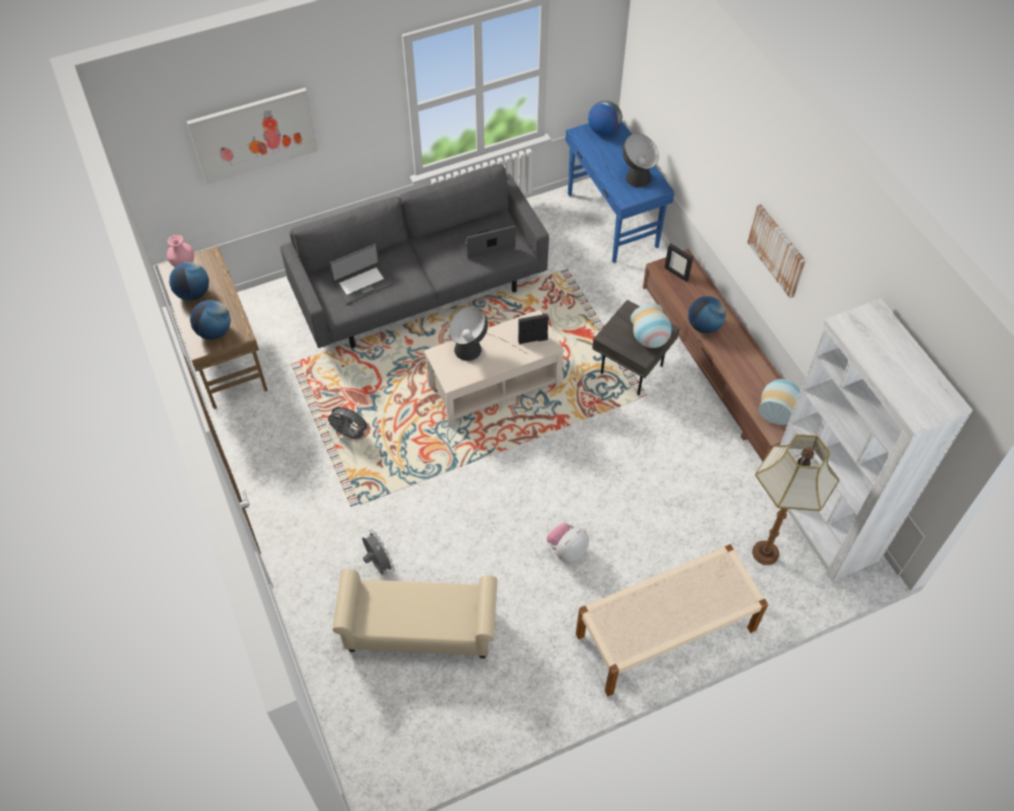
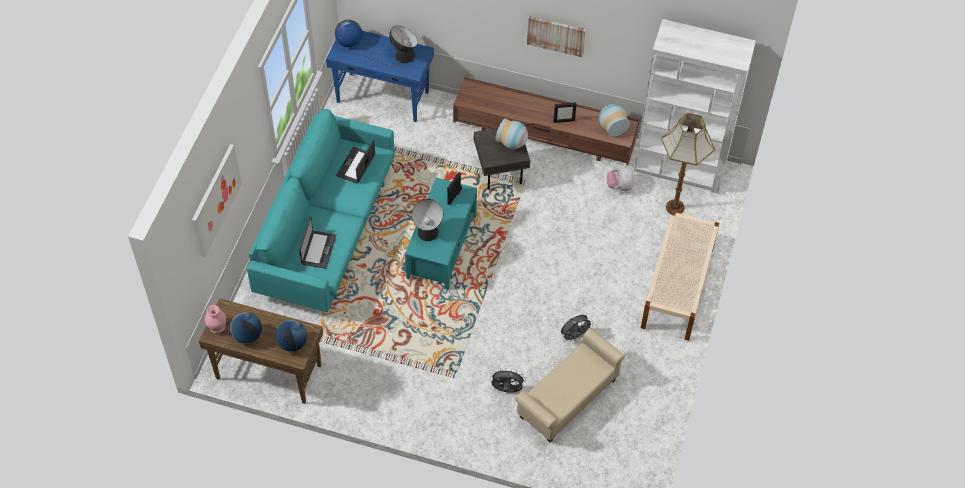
camera: 50 degrees left, 0 degrees up
(350, 434) = (401, 343): grey fan -> grey fan (574, 336)
(420, 290) = (328, 232): grey sofa -> turquoise sofa
(494, 385) = (441, 246): beige coffee table -> turquoise coffee table
(567, 550) = (587, 294): plush toy -> plush toy (620, 186)
(676, 273) = (475, 96): picture frame -> picture frame (564, 120)
(704, 326) = (525, 113): globe -> none

